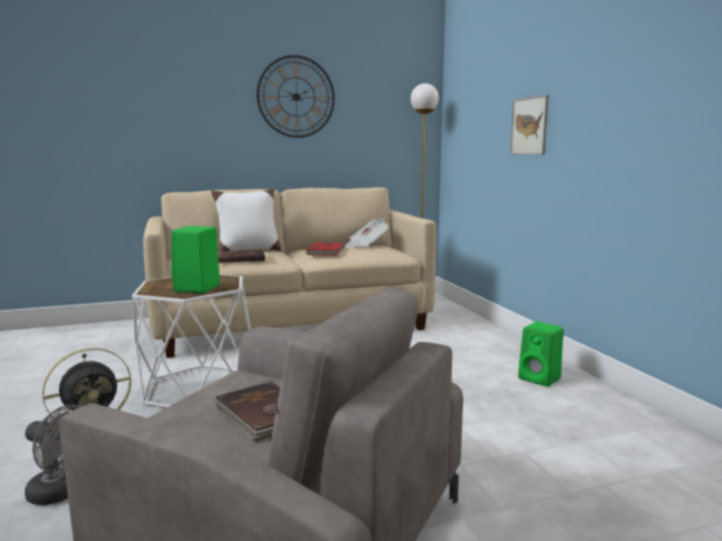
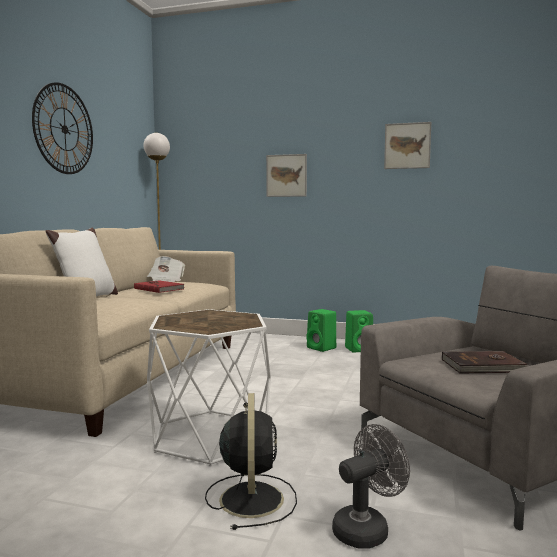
camera: 55 degrees left, 5 degrees down
(197, 289) = (233, 320): green speaker -> green speaker (322, 348)
(241, 258) = (123, 303): brown book -> none
(662, 69) = (407, 146): none -> picture

